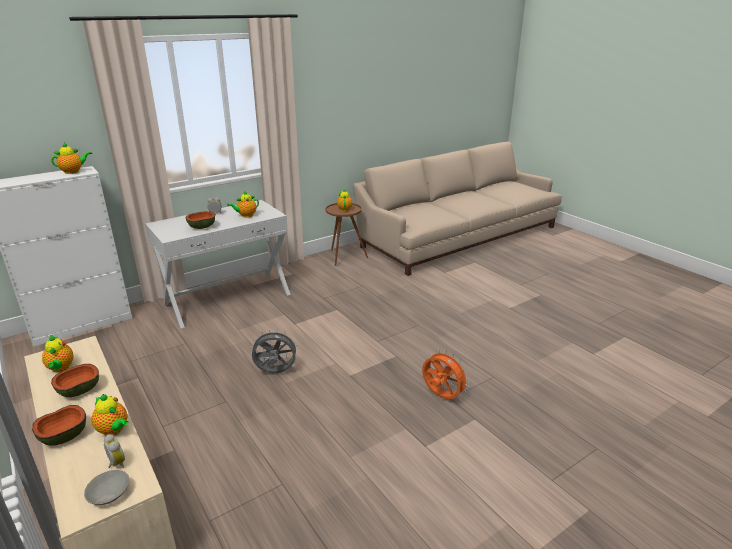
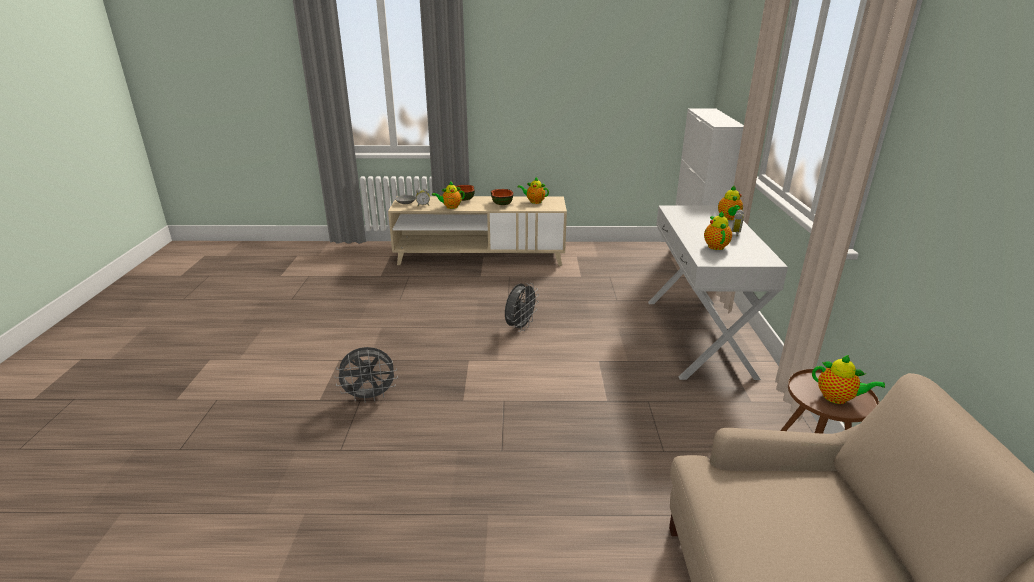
camera: 125 degrees right, 0 degrees up
(73, 171) = (725, 122): teapot -> teapot (729, 218)
(201, 227) = (690, 222): bowl -> none
(441, 396) = (370, 397): orange fan -> grey fan

